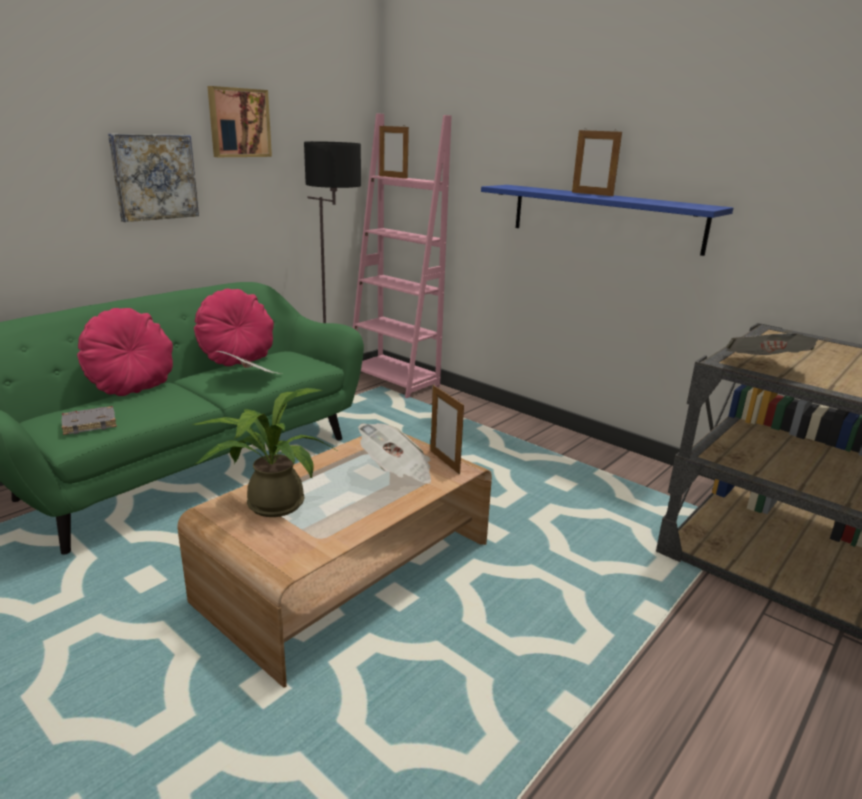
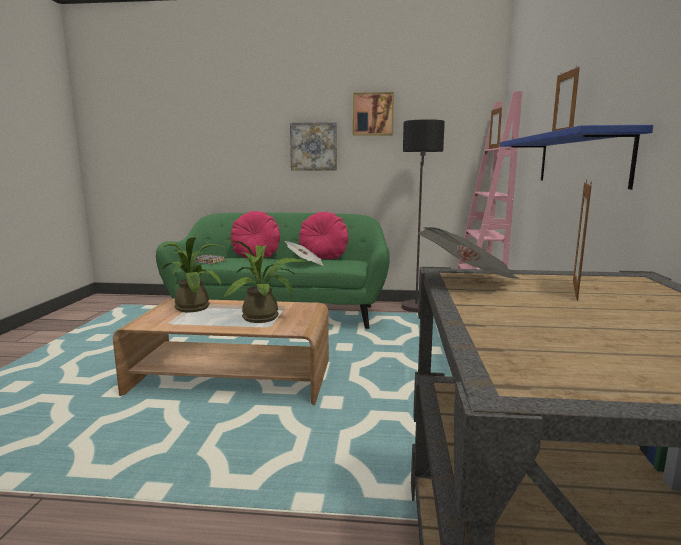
camera: 55 degrees right, 10 degrees down
(397, 471) = (265, 318): newspaper -> potted plant
(444, 462) = (296, 324): picture frame -> picture frame (575, 290)

